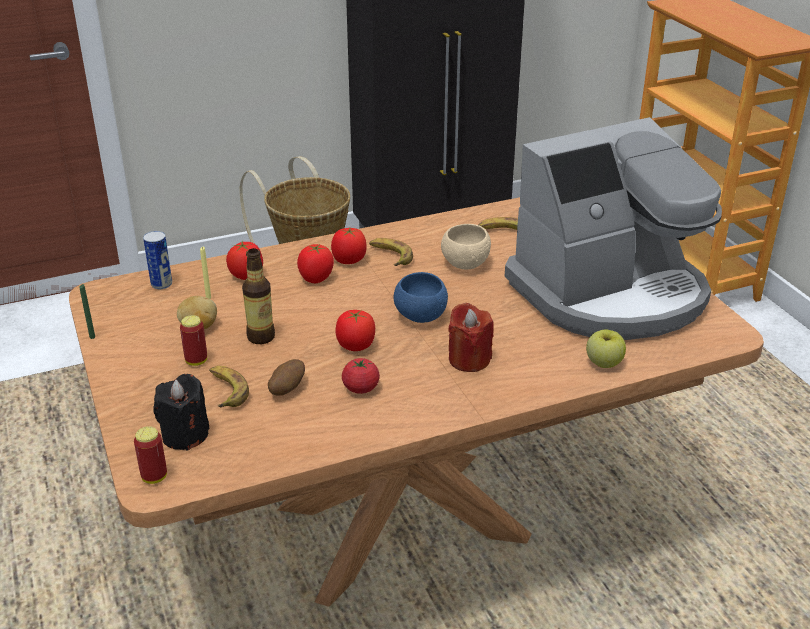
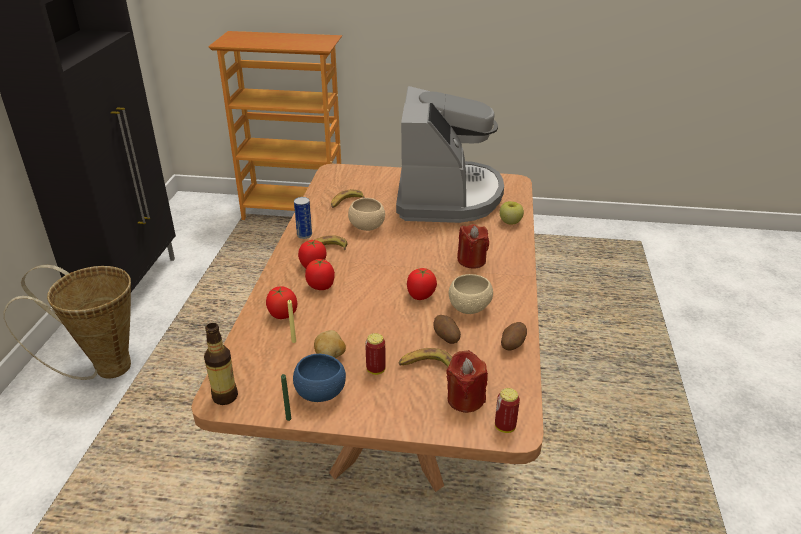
camera: 60 degrees left, 0 degrees up
(161, 284) = (246, 360): can -> can (304, 235)
(185, 435) = (465, 399): black candle -> red candle
(261, 337) = (372, 331): bottle -> bottle (225, 396)
(311, 442) = (512, 345): none -> potato
(361, 388) = (469, 308): tomato -> beige bowl
(420, 316) = (409, 261): blue bowl -> blue bowl (320, 394)

